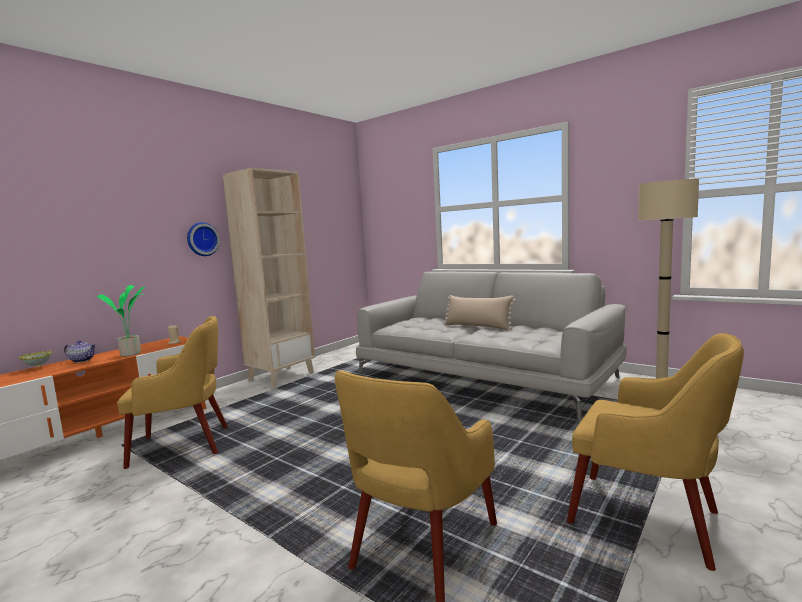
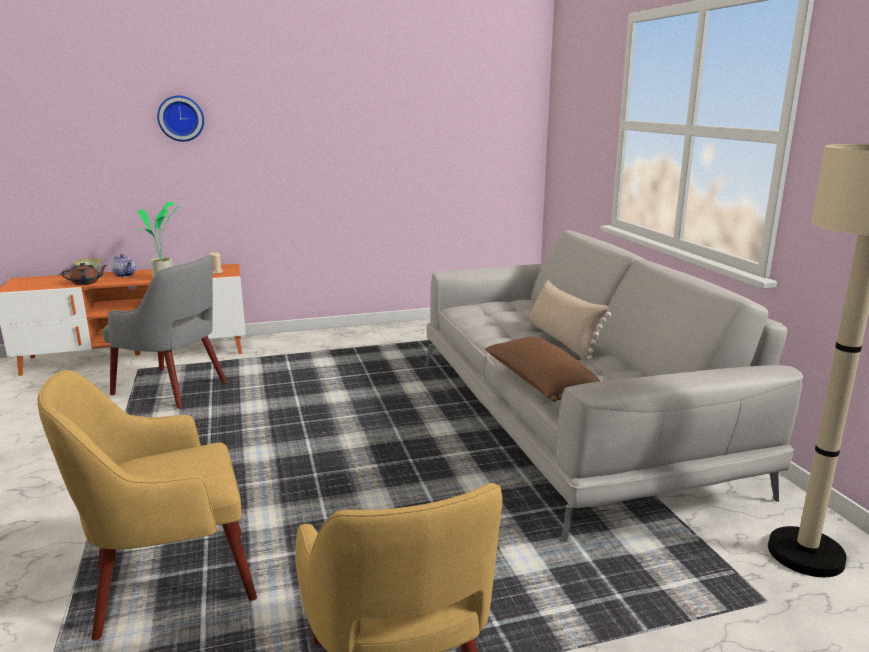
camera: 35 degrees right, 10 degrees up
(50, 372) = (86, 283): none -> brown teapot
(184, 445) = (172, 389): yellow armchair -> grey armchair
(202, 239) = (274, 148): wall clock -> wall clock (181, 118)
(281, 376) = (356, 336): beige bookcase -> none
(514, 342) = (540, 384): none -> brown pillow

